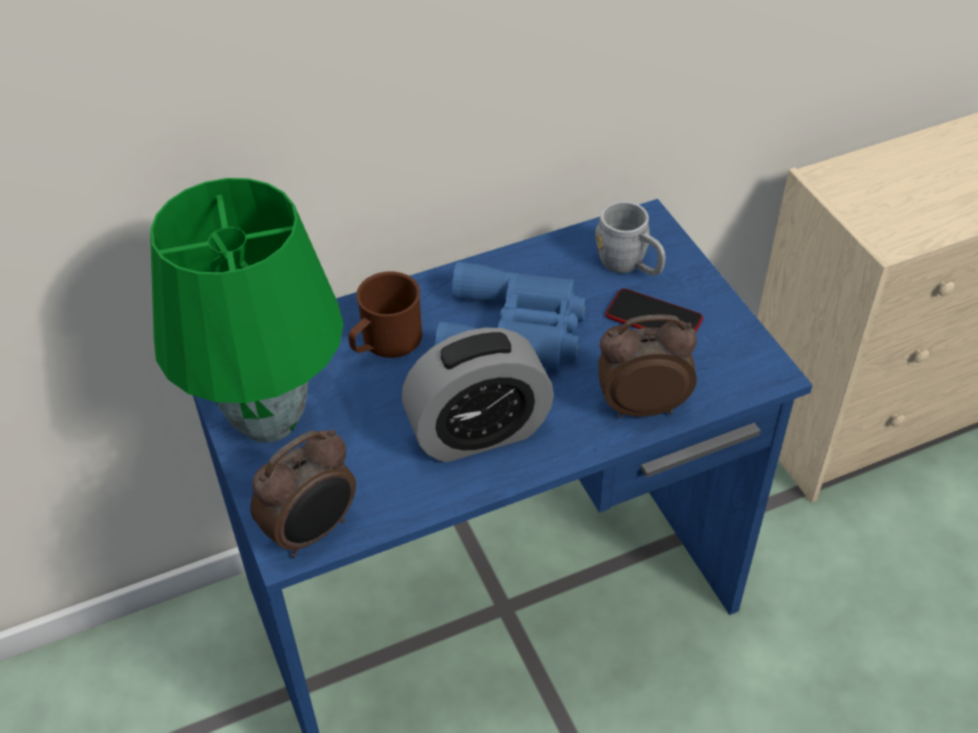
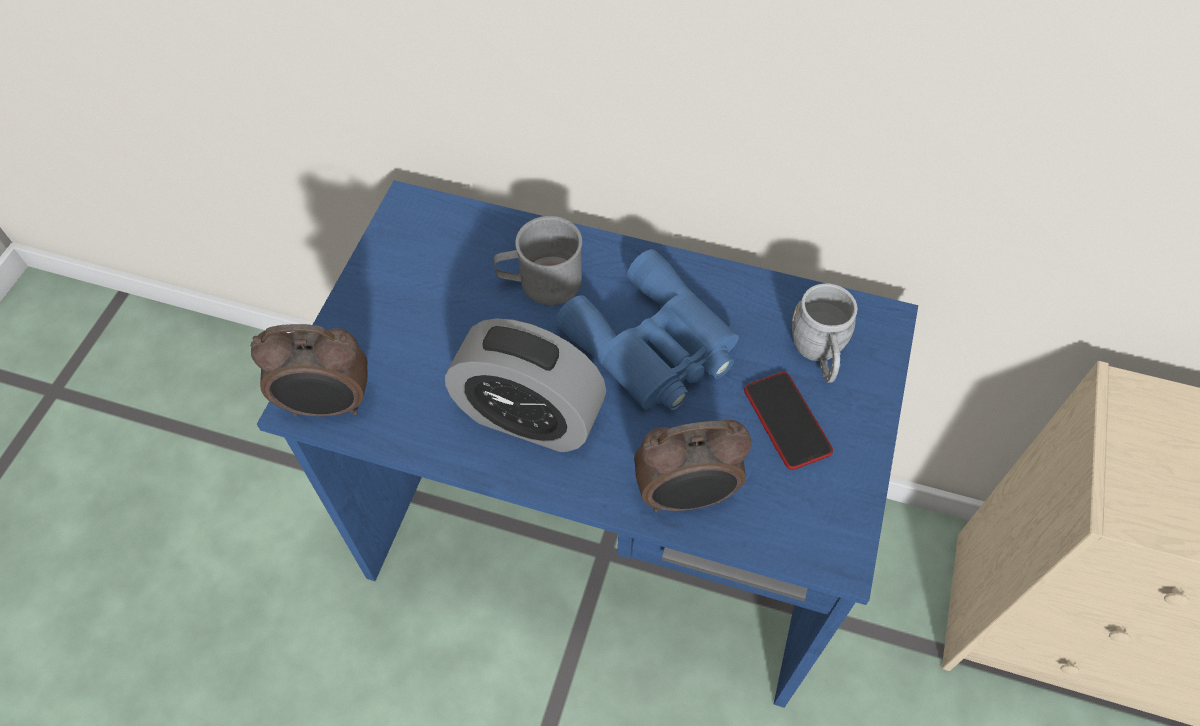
camera: 40 degrees right, 10 degrees up
(271, 420) = (393, 289): green table lamp -> none
(385, 343) = (540, 282): brown mug -> grey mug
(641, 405) = (686, 496): alarm clock -> alarm clock turned 135 degrees clockwise

